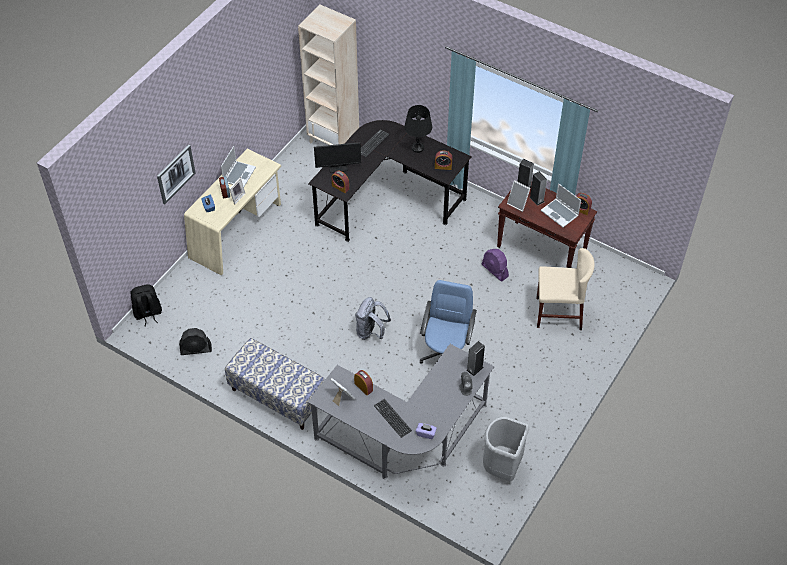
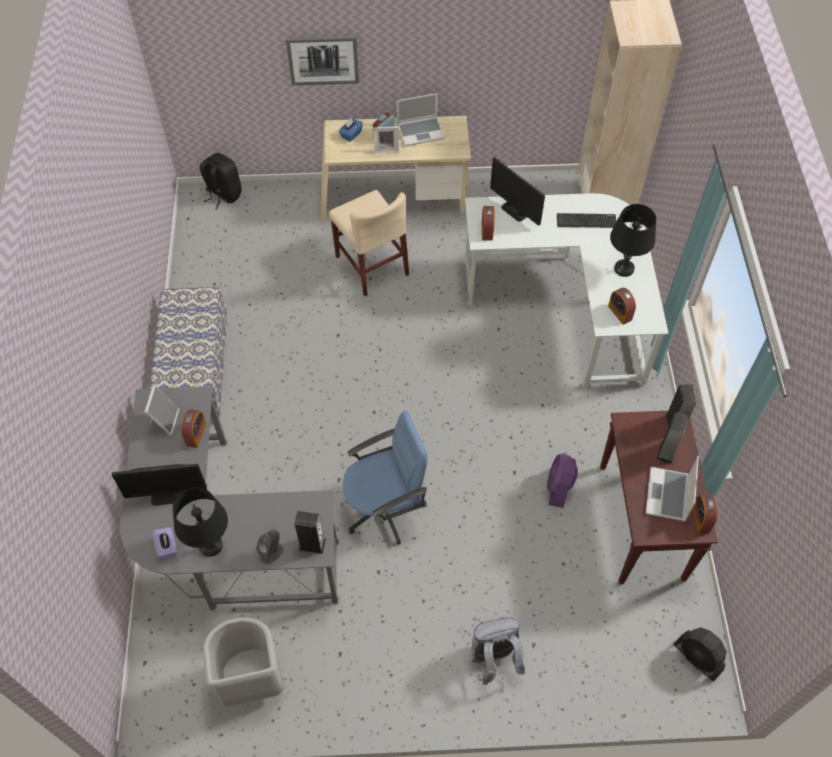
camera: 55 degrees right, 5 degrees up
(196, 349) = (207, 261): black fan -> black fan (698, 657)
(371, 332) = (355, 408): grey backpack -> grey backpack (494, 659)
(387, 199) = (566, 305): black desk -> white desk
(392, 418) = (168, 494): keyboard -> monitor
(440, 413) = (210, 545): none -> black table lamp
(518, 203) = (637, 434): picture frame -> none
(558, 313) = (554, 606): beige chair -> beige chair (371, 265)

